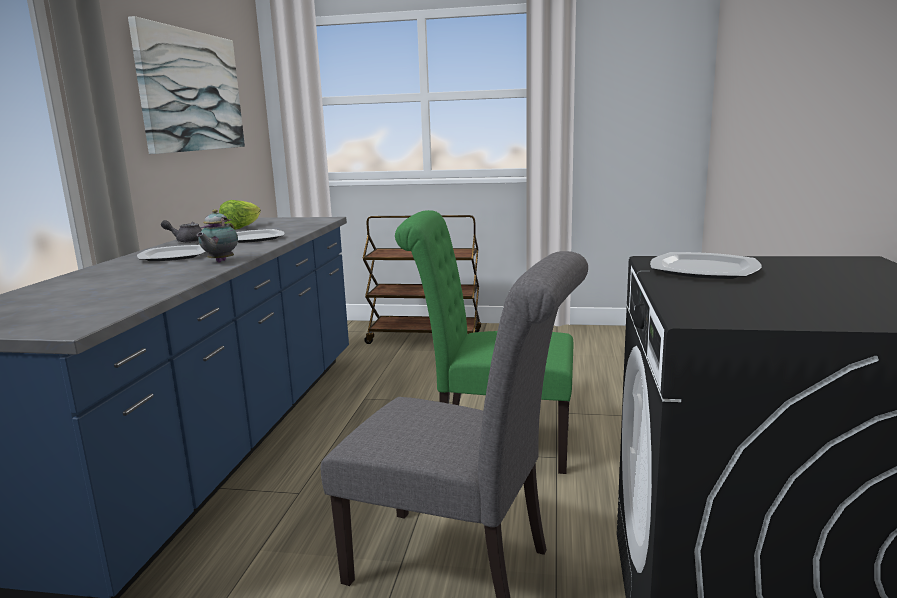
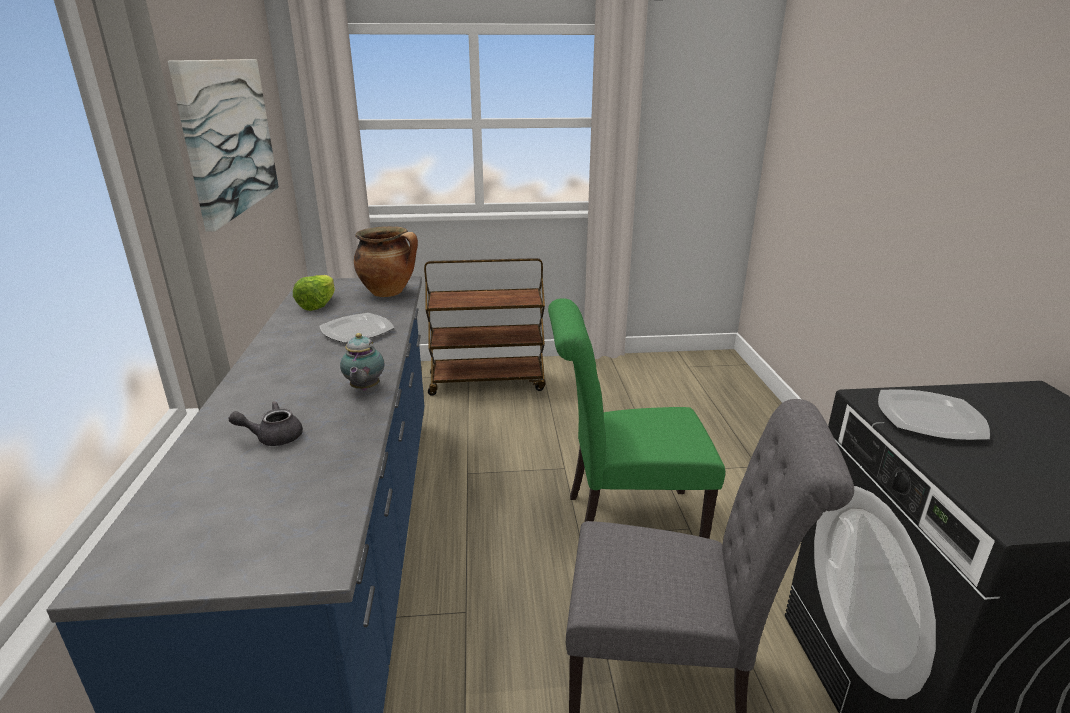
camera: 15 degrees left, 10 degrees up
(175, 255) = (294, 376): plate -> none
(187, 241) = (276, 339): grey teapot -> grey teapot (273, 437)
(307, 223) = (389, 292): none -> cooking pot

